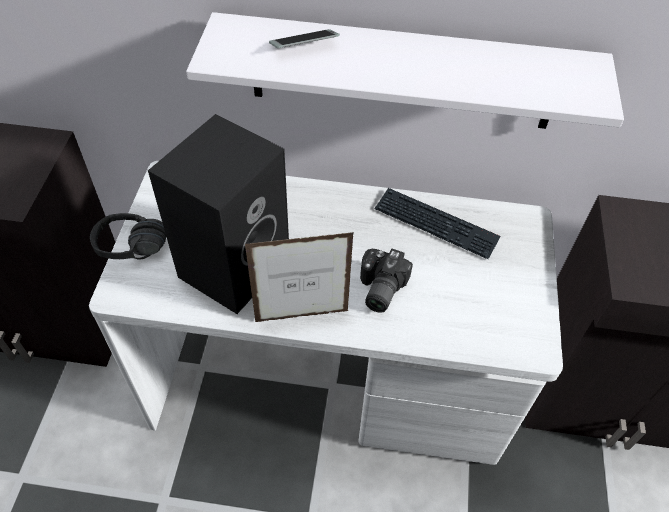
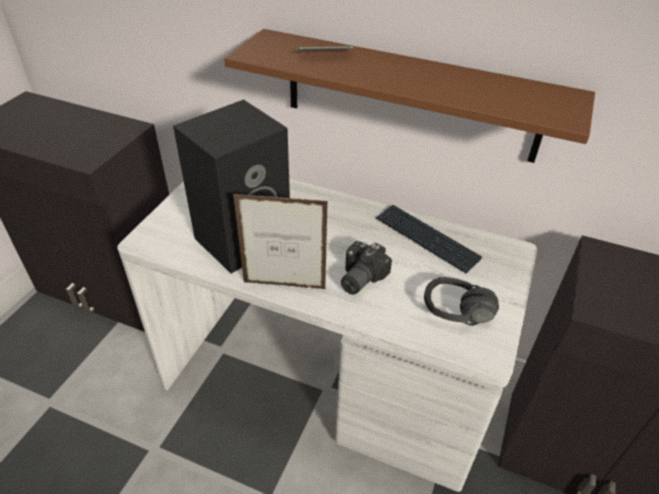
camera: 15 degrees right, 10 degrees down
(130, 255) = (164, 216): black headphones -> black headphones (456, 319)
(403, 73) = (410, 96): white shelf -> brown shelf

